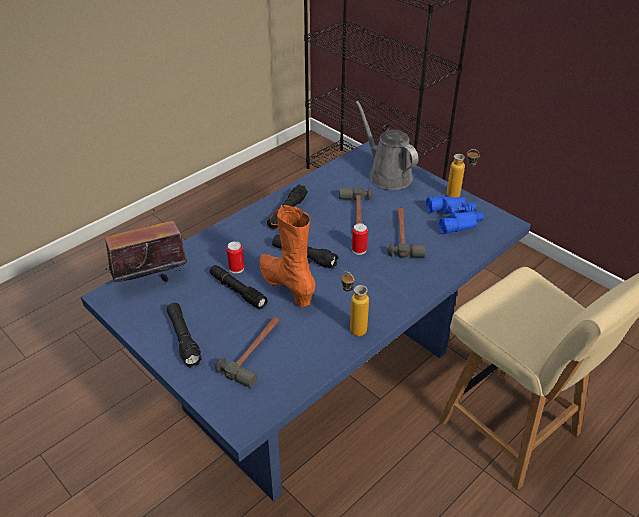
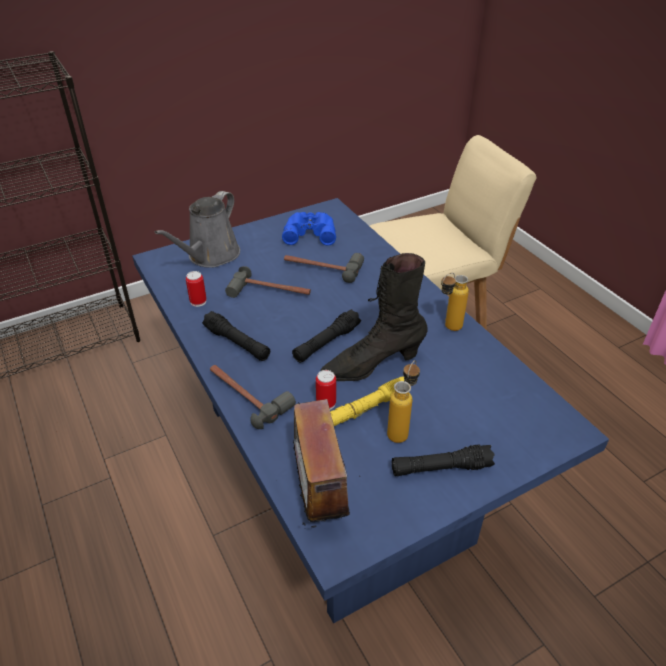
camera: 75 degrees left, 0 degrees up
(237, 291) = (368, 407): black flashlight -> yellow flashlight
(256, 352) = (472, 405): hammer -> hammer (246, 395)
(286, 286) = (372, 365): orange boot -> black boot
(359, 250) = (332, 301): can -> can (198, 301)
(387, 175) = (210, 256): grey watering can -> grey watering can turned 45 degrees counterclockwise
(459, 196) = (275, 222): bottle -> bottle (401, 429)

